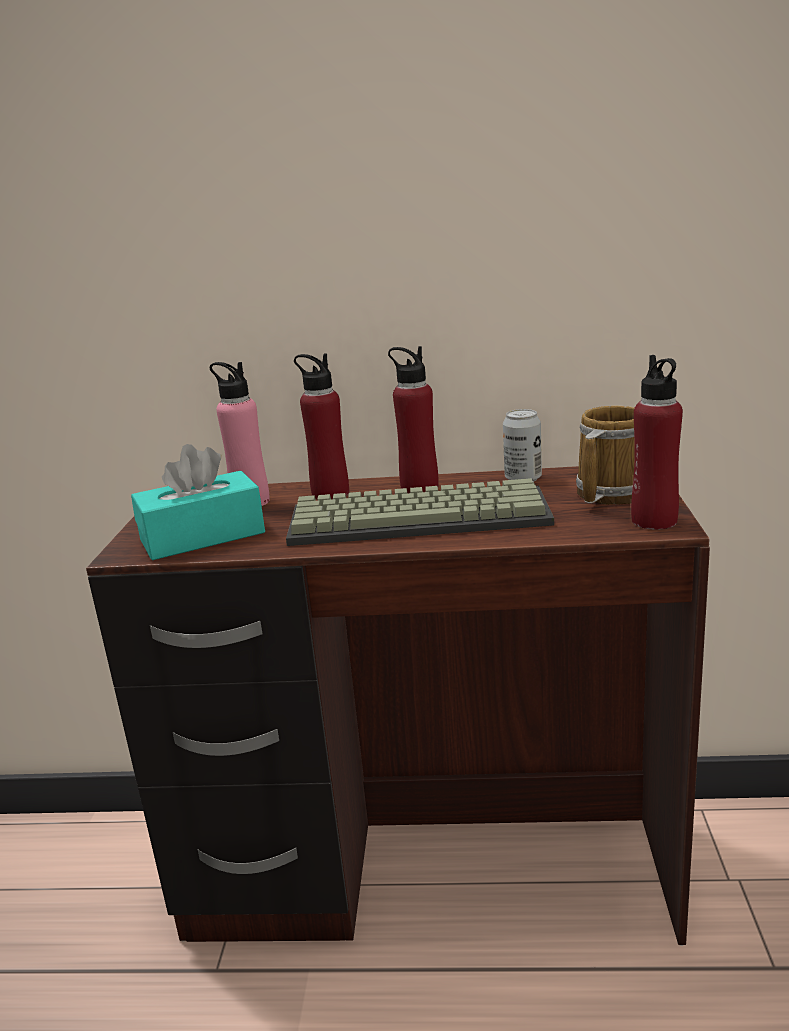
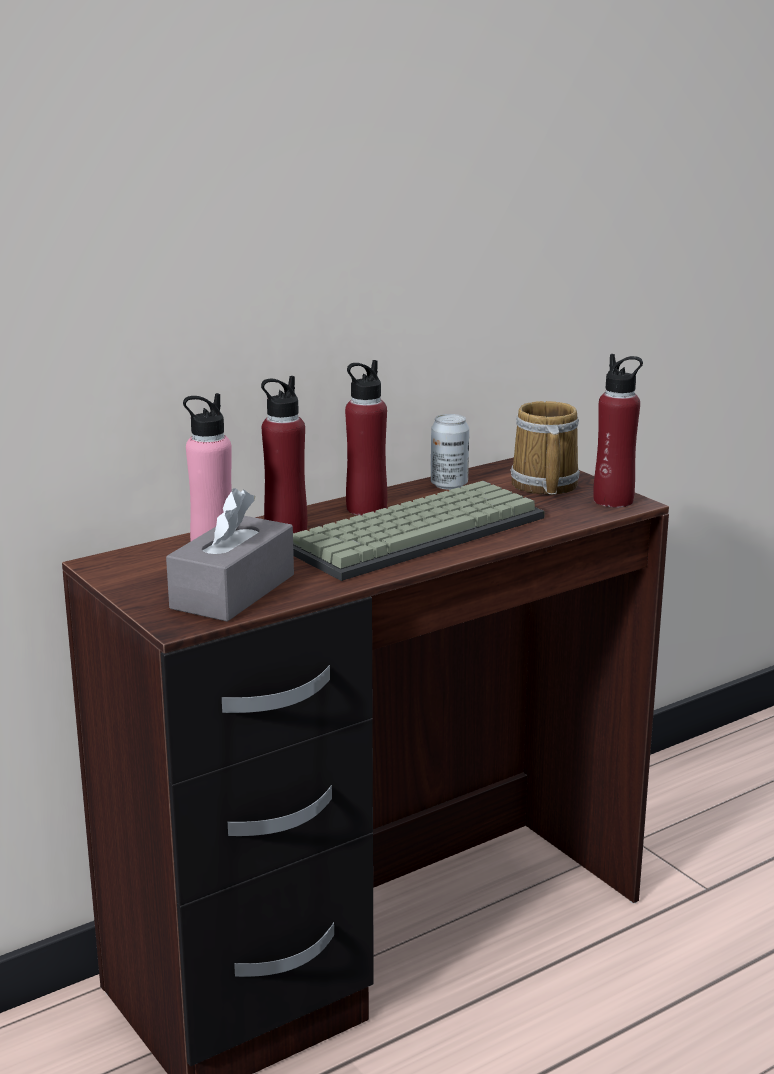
camera: 40 degrees left, 0 degrees up
(202, 536) = (233, 591): turquoise tissue box -> grey tissue box

